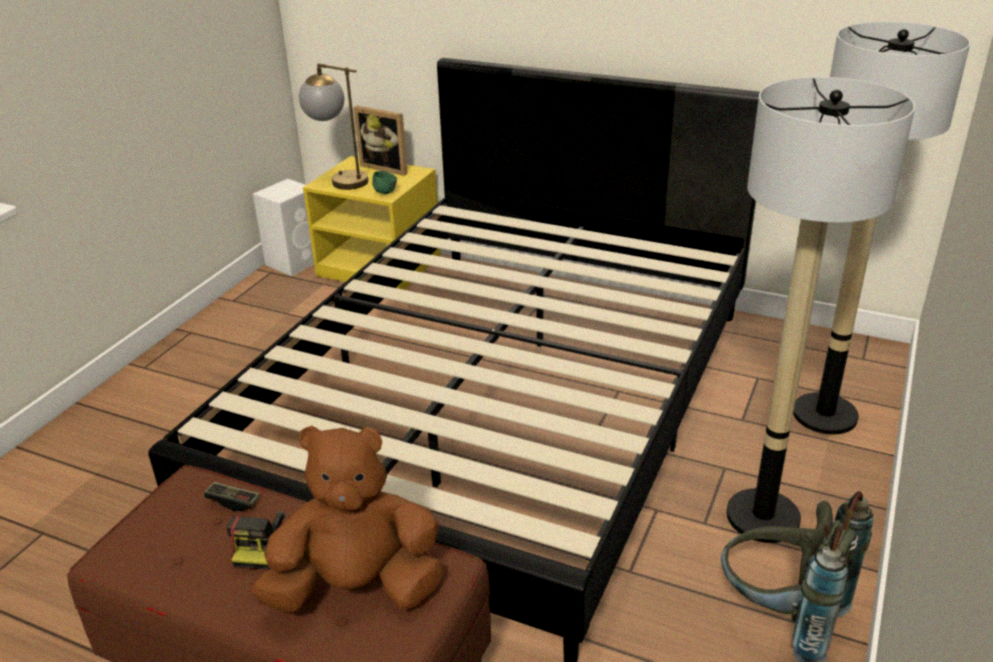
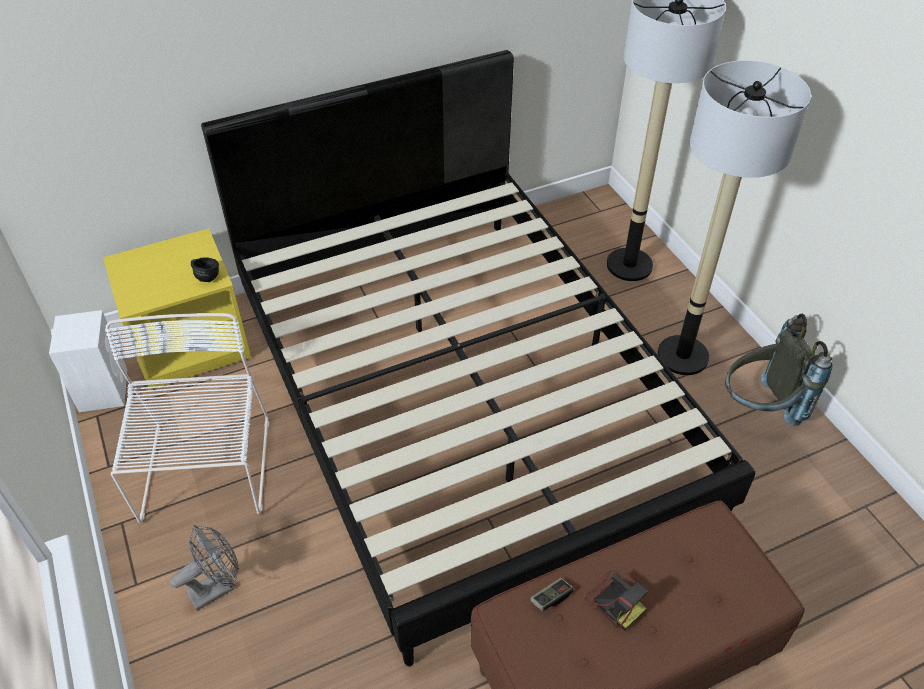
camera: 50 degrees left, 15 degrees up
(173, 401) = (217, 587): none -> grey fan
(270, 338) = (206, 473): none -> white chair
(339, 180) = (142, 289): table lamp -> none
(357, 588) = (697, 575): brown plush toy -> none
(386, 191) = (206, 276): green mug -> black mug
(387, 167) = (163, 250): picture frame -> none

